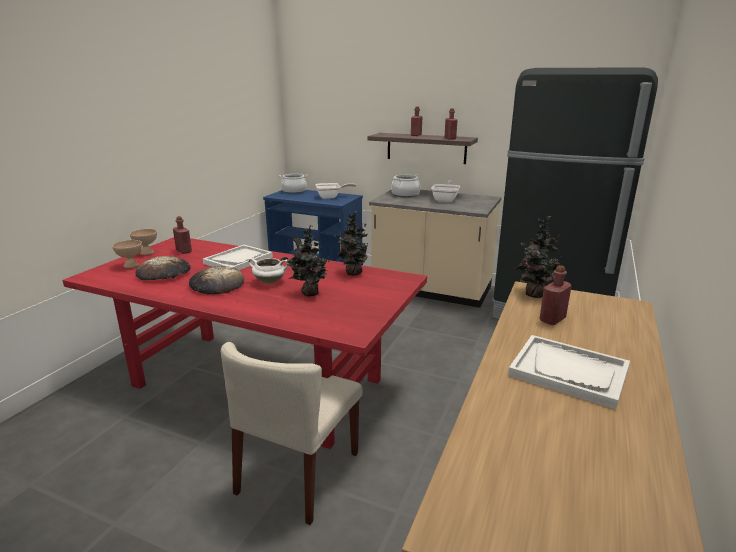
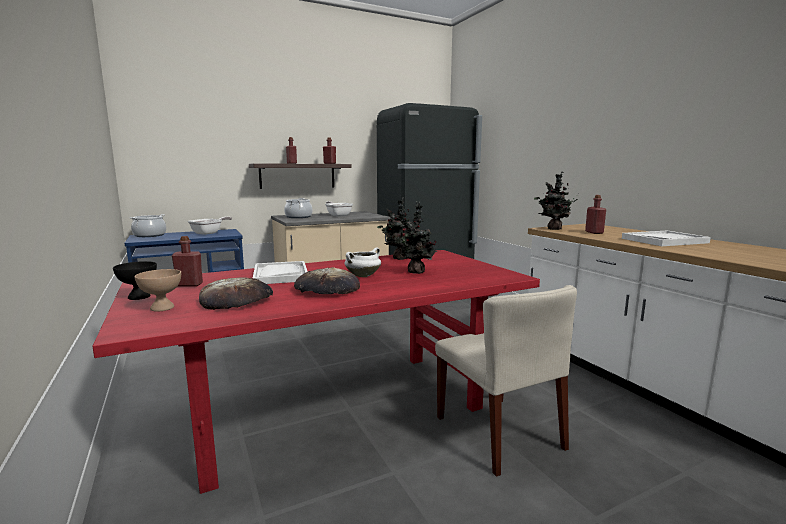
camera: 50 degrees left, 10 degrees down
(147, 253) = (140, 297): beige bowl -> black bowl

